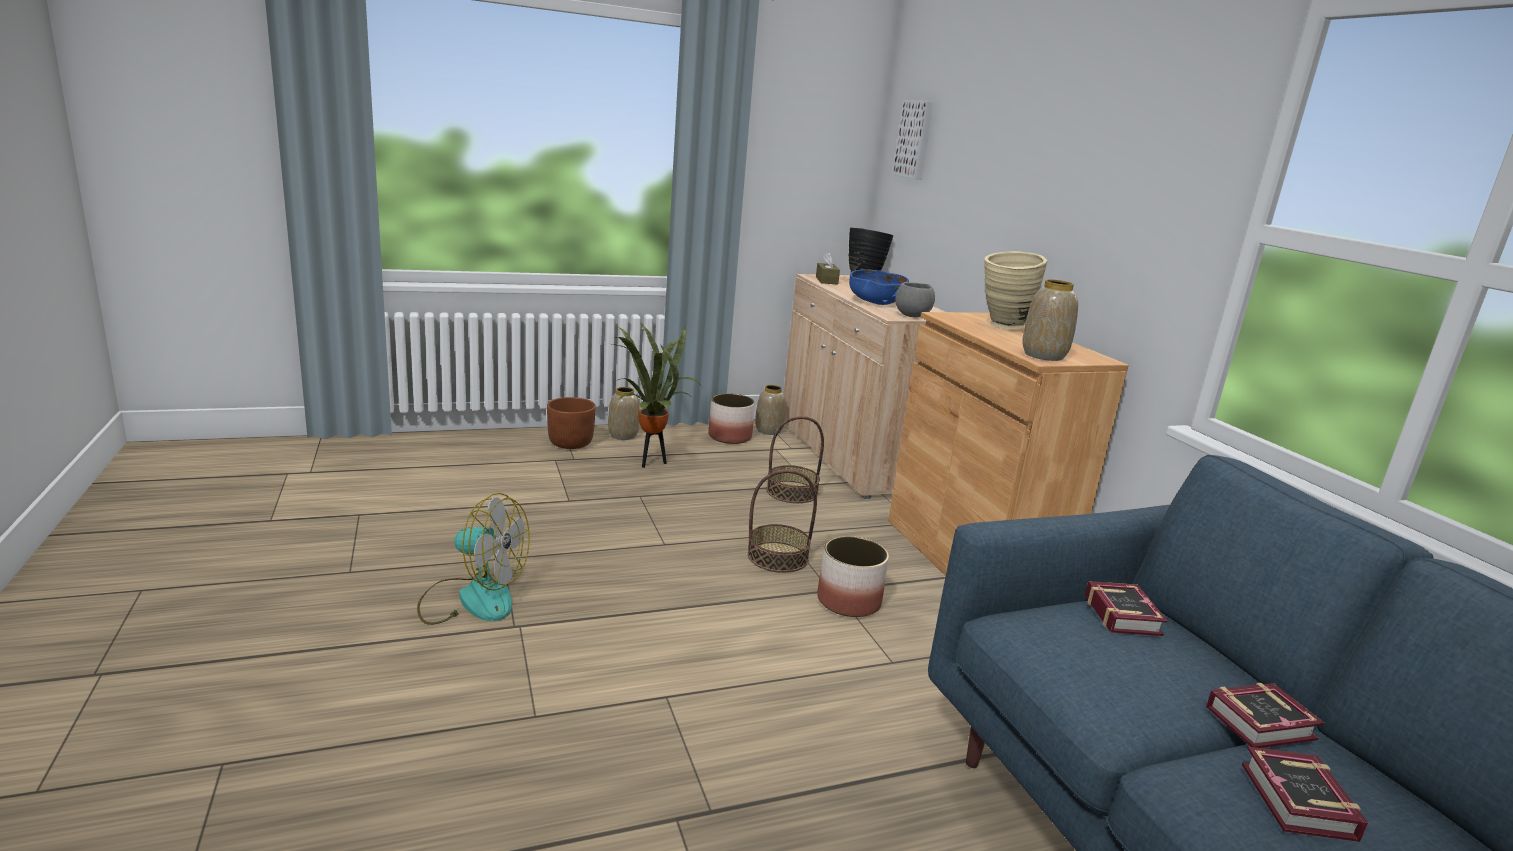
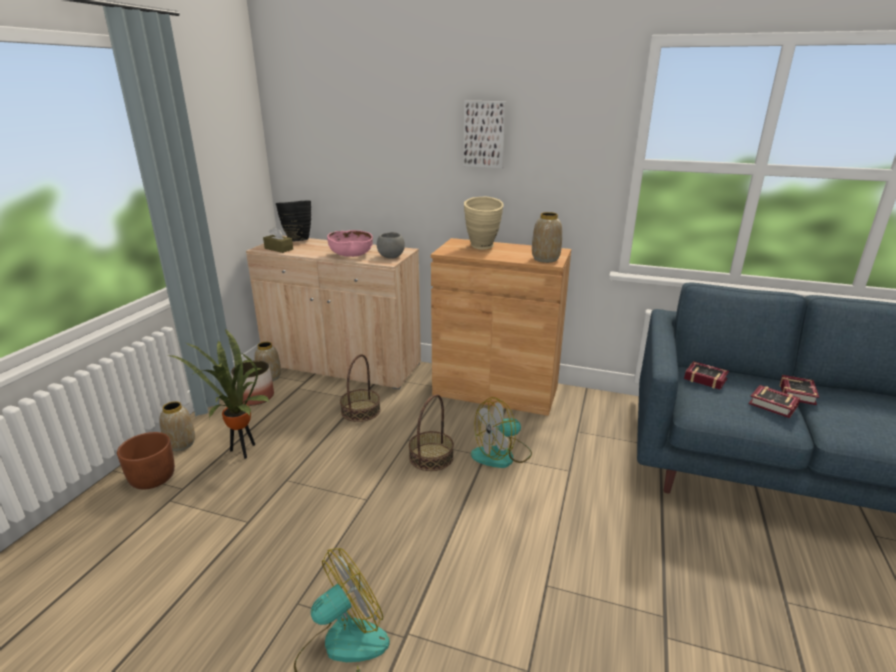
camera: 50 degrees left, 5 degrees up
(848, 602) = (502, 455): planter -> fan
(876, 302) = (351, 255): blue bowl -> pink bowl
(915, 139) = (310, 125): picture -> picture (485, 134)
(1297, 804) = (859, 416): book -> book (774, 406)

